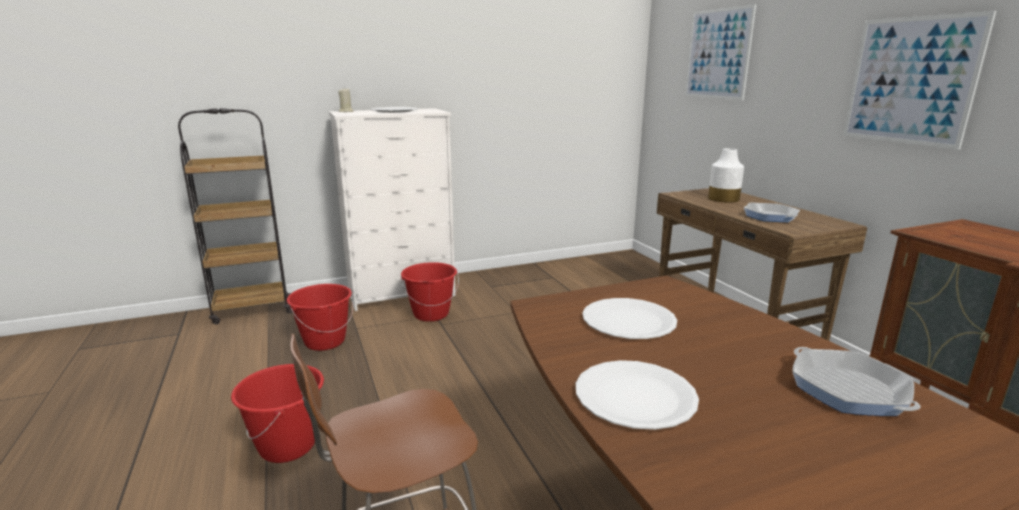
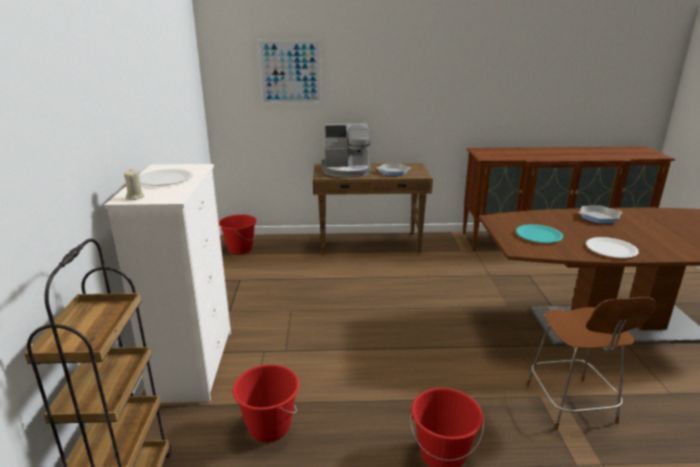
camera: 70 degrees left, 5 degrees up
(431, 314) = (259, 353): red bucket -> red bucket (240, 249)
(629, 321) = (538, 235): white plate -> turquoise plate
(724, 199) = (346, 170): white vase -> coffee machine
(910, 81) = (431, 87): picture -> none

